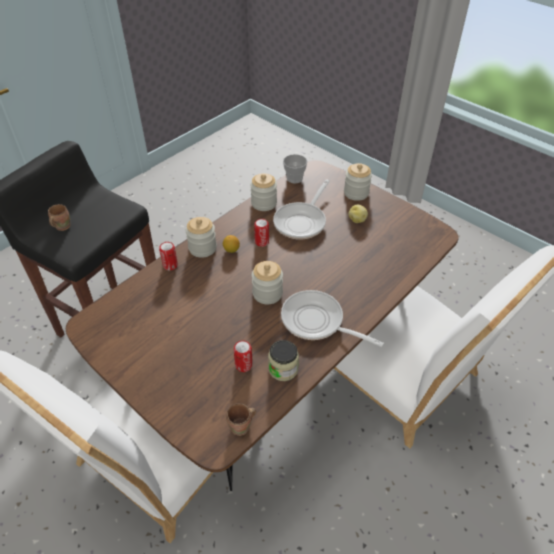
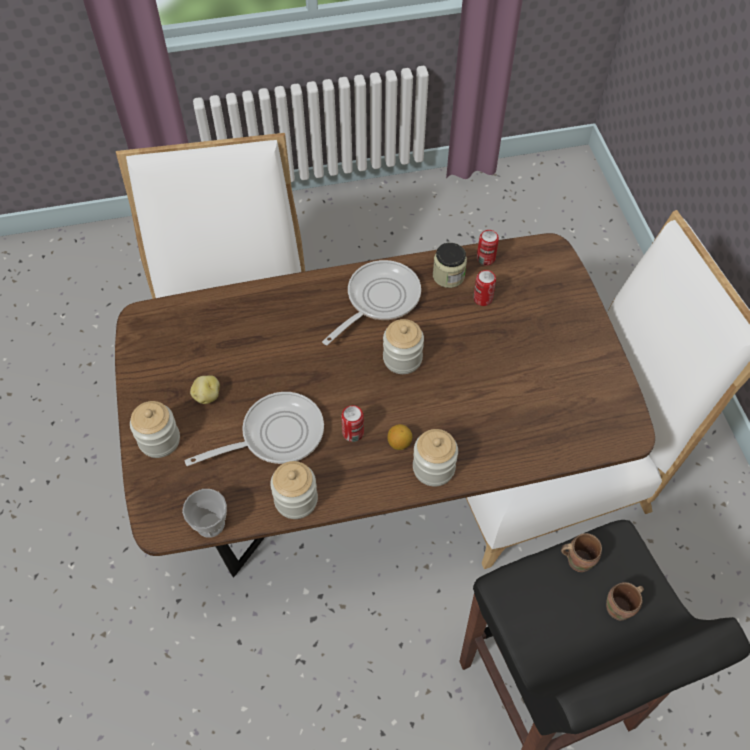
camera: 145 degrees left, 10 degrees up
(170, 265) = (490, 464): can -> can (485, 258)
(241, 427) = (519, 251): brown mug -> brown mug (578, 559)
(317, 322) = (378, 300): frying pan -> frying pan turned 120 degrees counterclockwise

